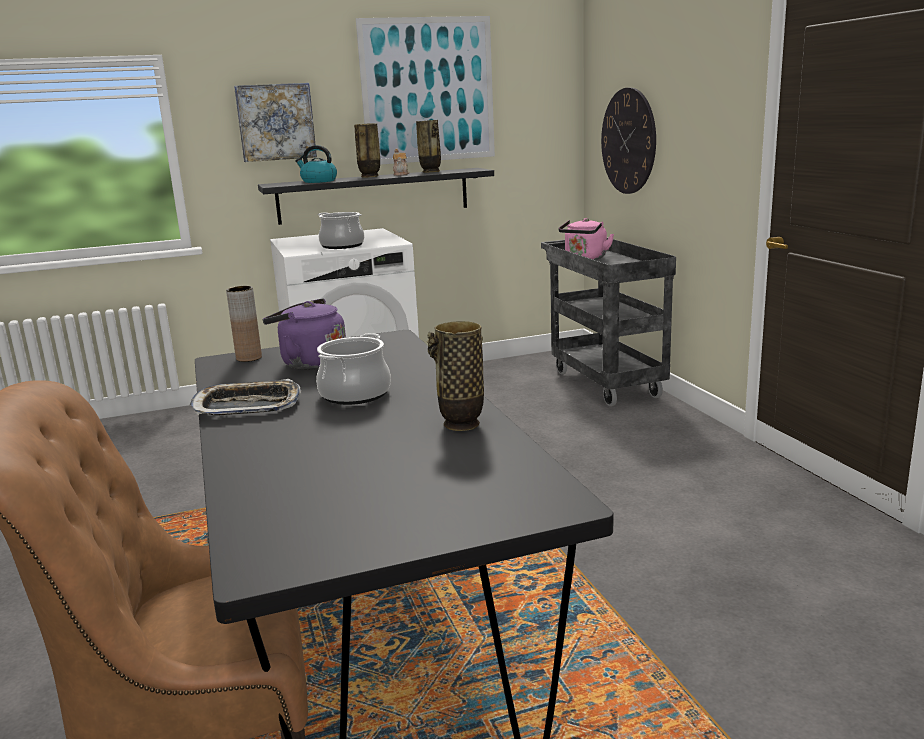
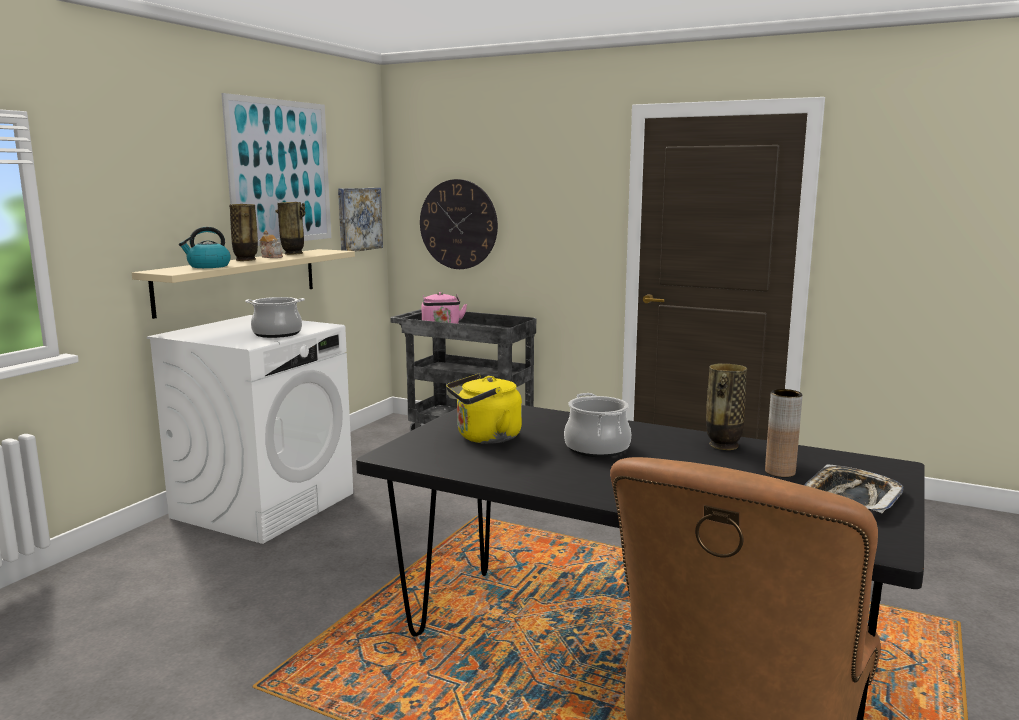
camera: 45 degrees left, 5 degrees down
(247, 406) = (545, 477): tray -> tray (851, 497)
(249, 358) = (413, 447): brown vase -> brown vase (780, 472)
(276, 122) = (149, 200): picture -> picture (359, 219)
(310, 363) = (485, 438): purple kettle -> yellow kettle
(374, 195) = (239, 280): black shelf -> beige shelf

